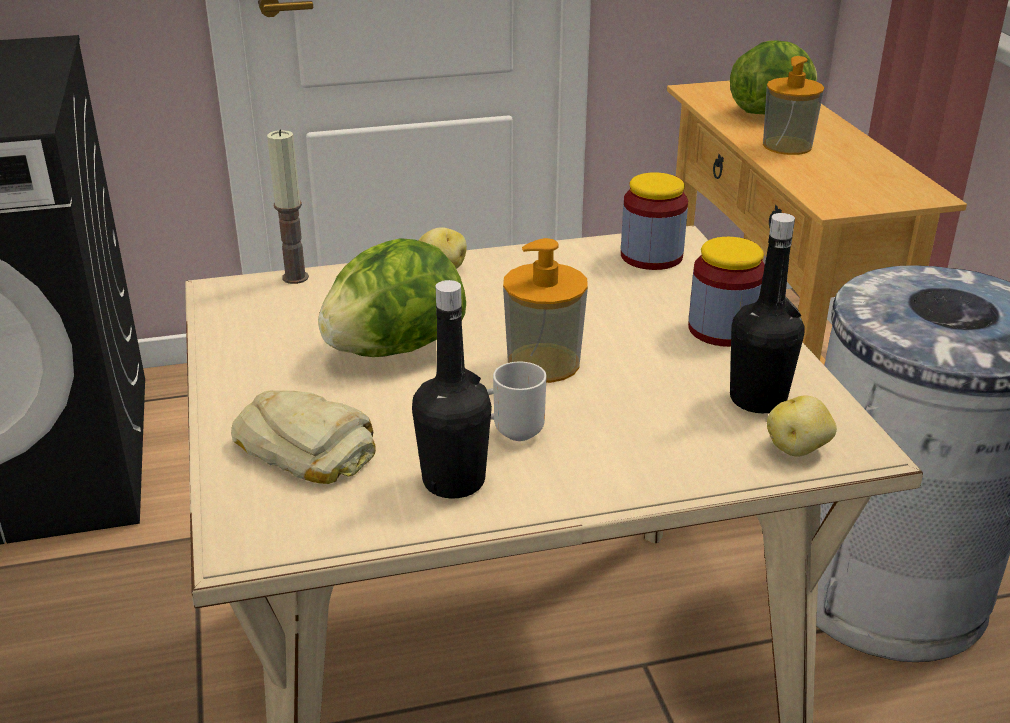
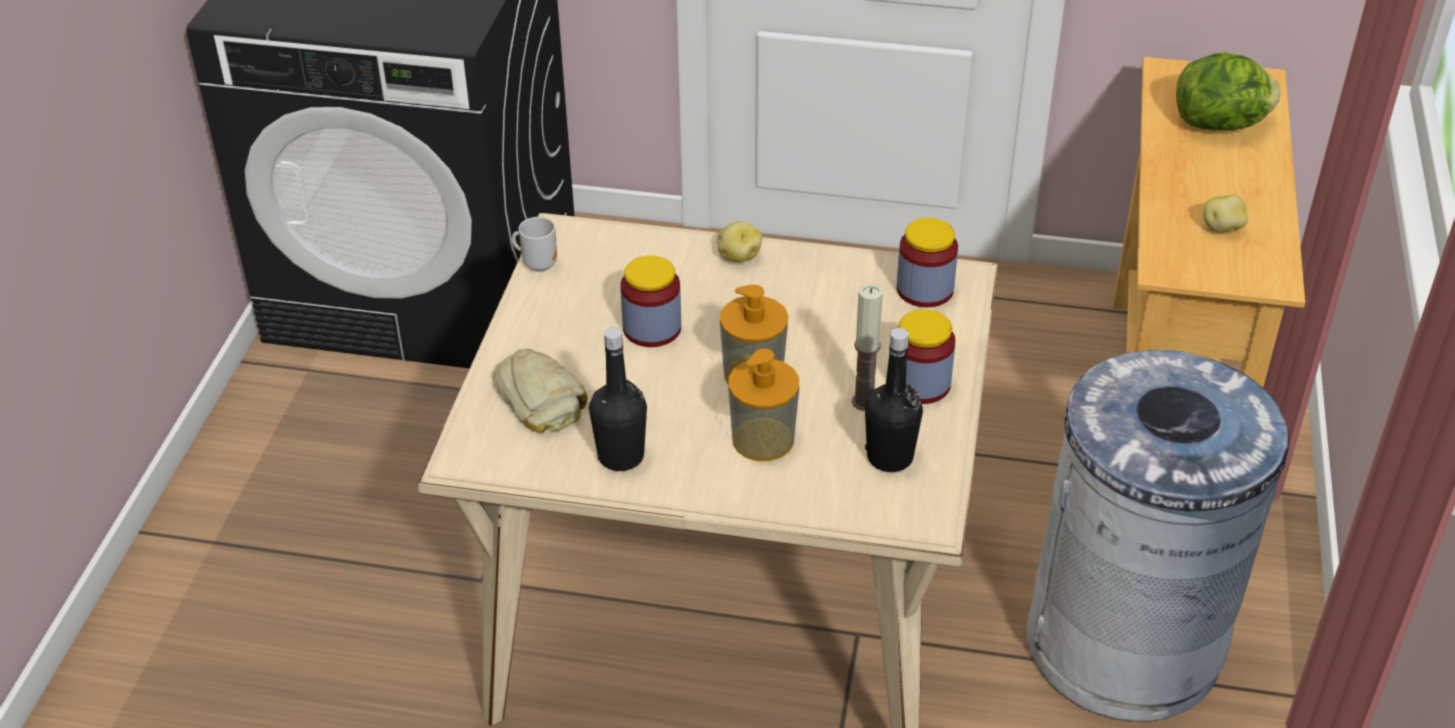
camera: 25 degrees right, 10 degrees up
(295, 277) = (621, 233): candle -> candle (864, 402)
(394, 349) = (652, 328): lettuce -> jar
(514, 432) = (689, 429): mug -> mug (538, 264)
(787, 146) = (1192, 178): soap dispenser -> soap dispenser (763, 439)
(798, 448) = (882, 508): potato -> potato (1223, 228)

